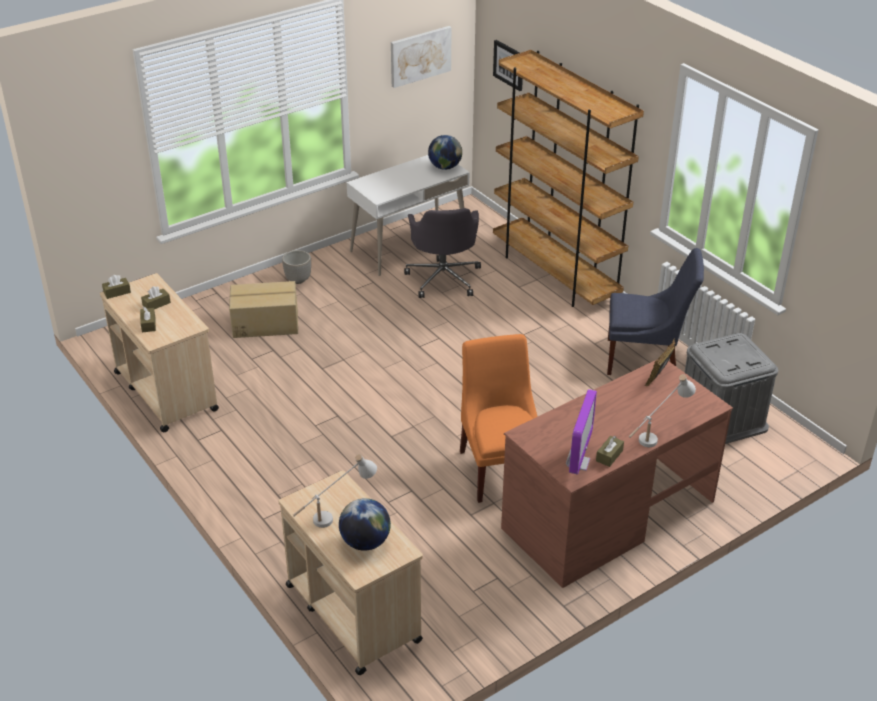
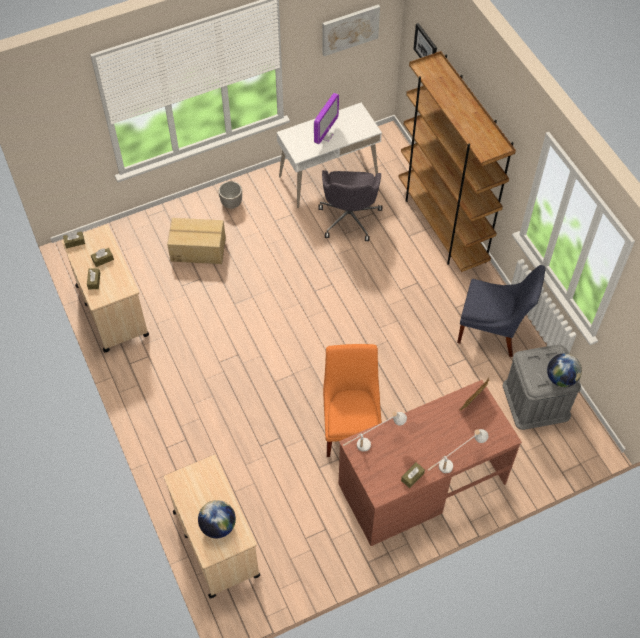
camera: 10 degrees right, 20 degrees up
(336, 515) = (202, 497): white table lamp -> white table lamp (373, 441)
(445, 167) = (362, 124): globe -> globe (561, 378)
(577, 462) = (387, 480): monitor -> monitor (325, 135)

